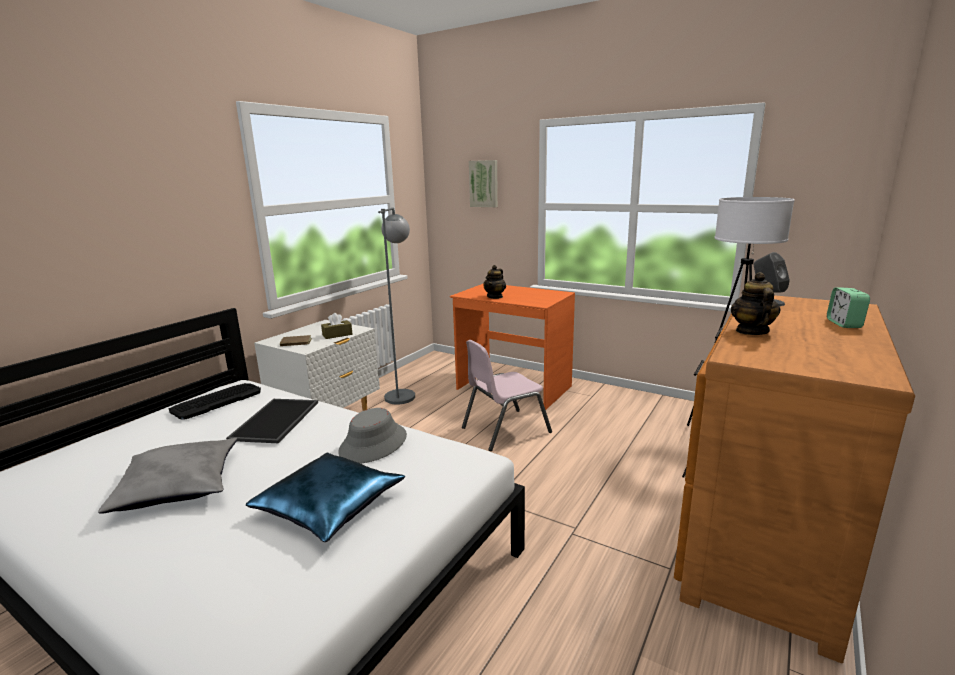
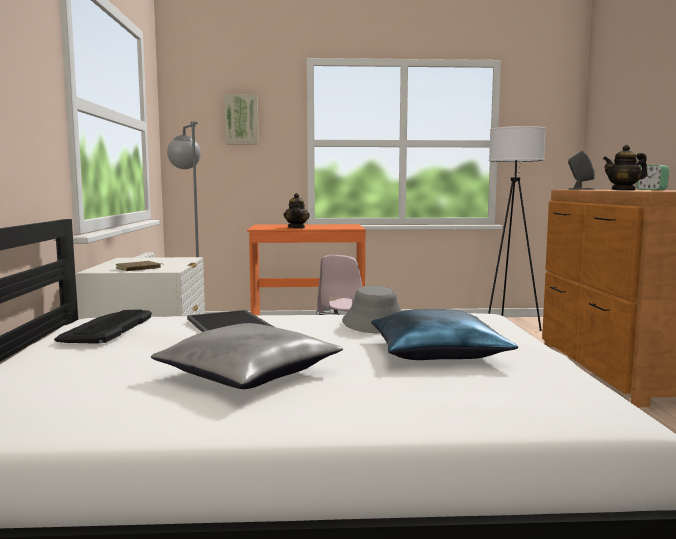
camera: 35 degrees left, 10 degrees down
(337, 335) = (174, 262): brown tissue box -> none
(751, 331) = (623, 190): teapot -> teapot turned 75 degrees counterclockwise

